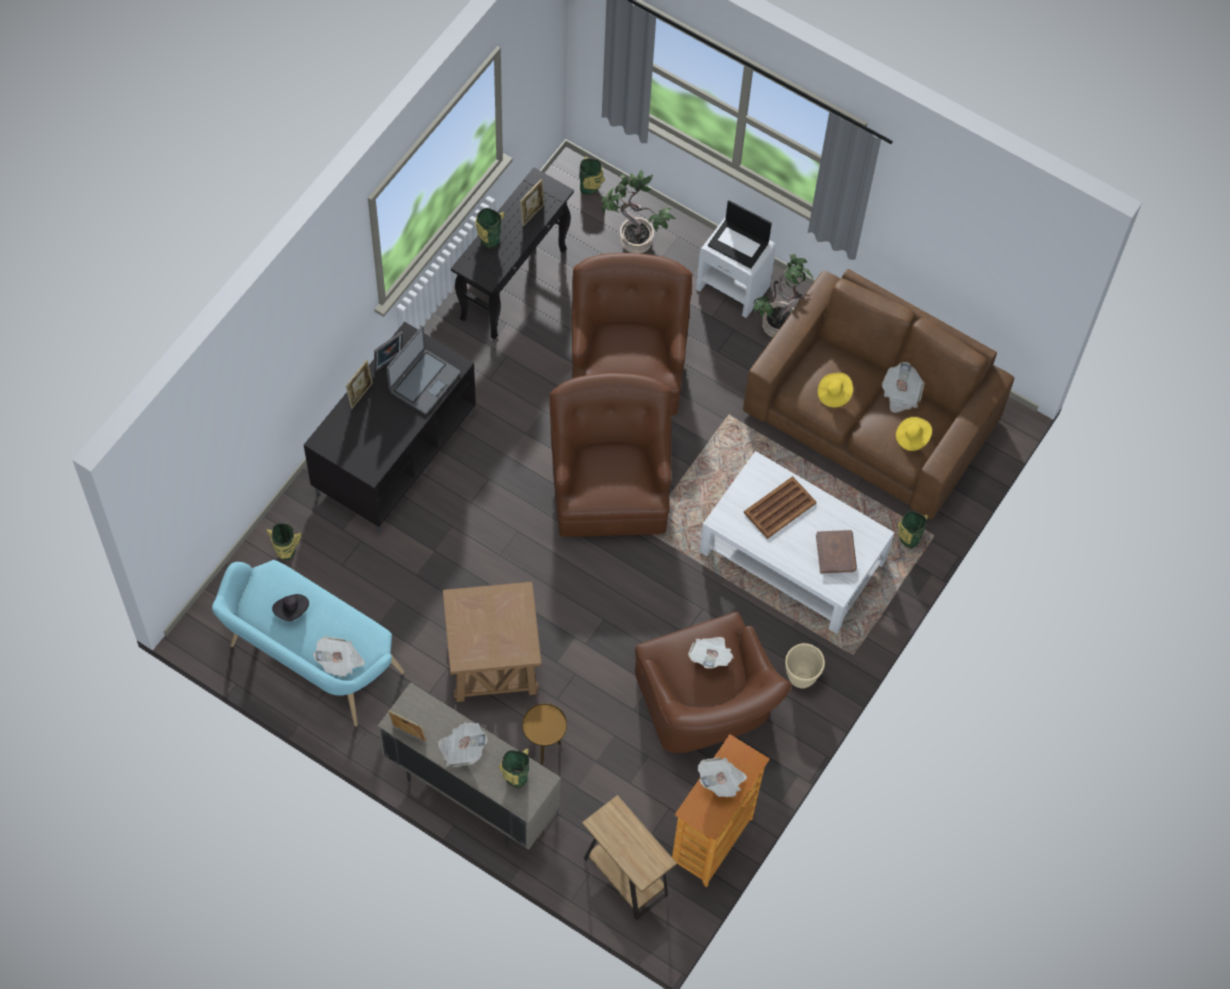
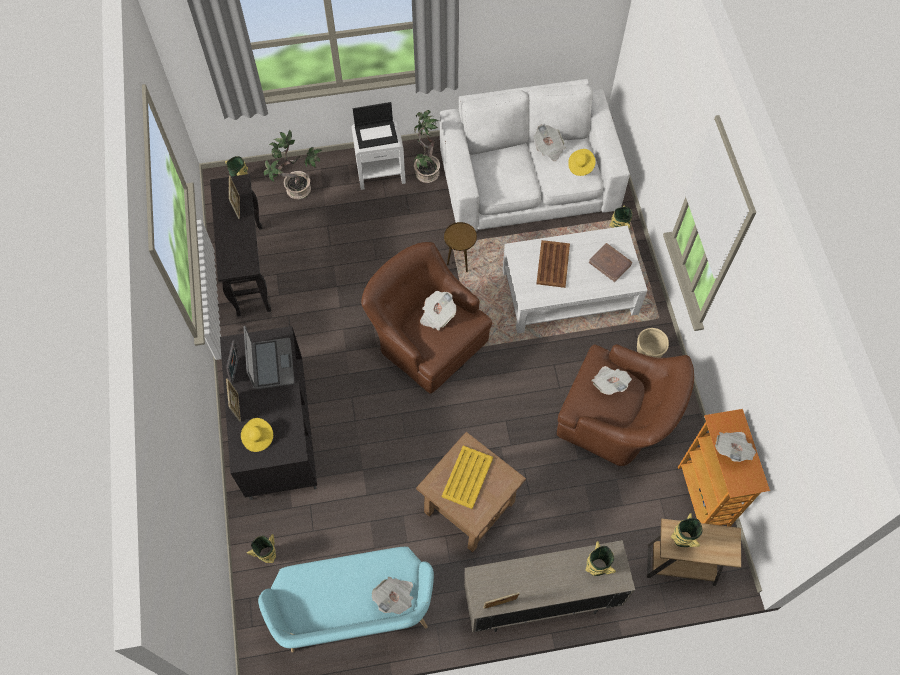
camera: 40 degrees left, 0 degrees up
(292, 610) = (328, 592): black hat -> none
(462, 749) = (544, 581): newspaper -> newspaper (437, 315)
(488, 240) = (225, 243): vase -> vase (681, 539)
(494, 619) = (468, 476): none -> yellow tray
(544, 750) = (554, 532): brown side table -> brown side table (459, 263)
(627, 365) = (366, 262): brown armchair -> none
(834, 394) = (514, 176): yellow hat -> yellow hat (258, 438)
(872, 415) = (529, 180): brown sofa -> white sofa

